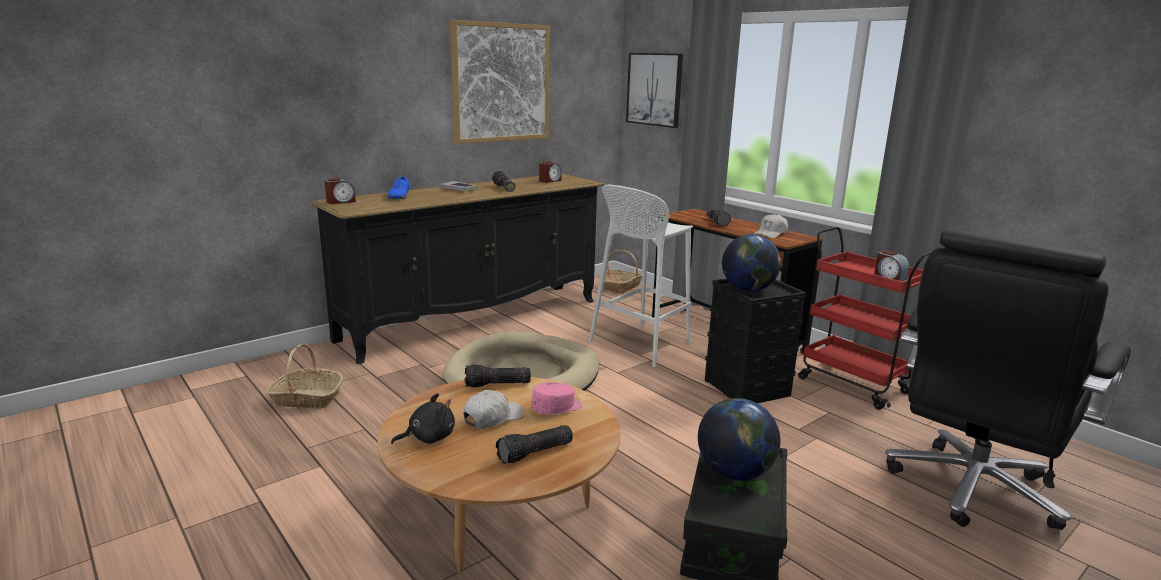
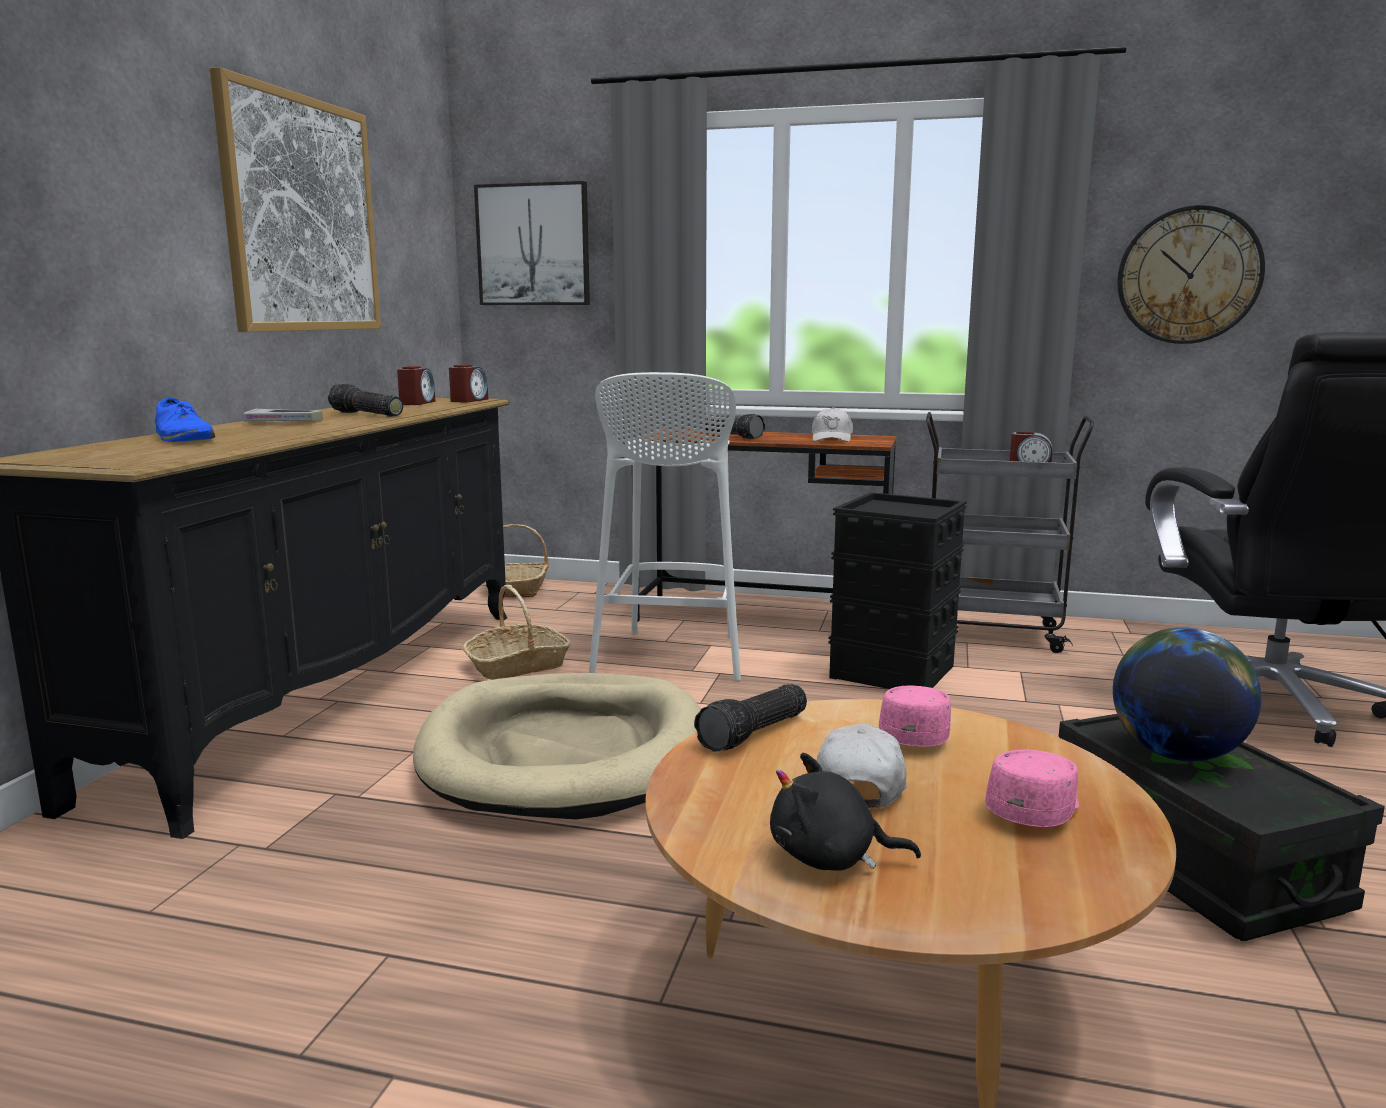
camera: 35 degrees left, 5 degrees down
(306, 398) = (144, 951): basket -> basket (517, 666)
(340, 202) = (64, 456): alarm clock -> alarm clock (469, 400)
(428, 438) = (830, 858): black plush toy -> black plush toy turned 105 degrees counterclockwise
(535, 453) = (1035, 809): flashlight -> pink cap
(748, 289) = (889, 512): globe -> none
(853, 385) = (992, 635): red cart -> grey cart
(1061, 151) = (1188, 275): none -> wall clock

